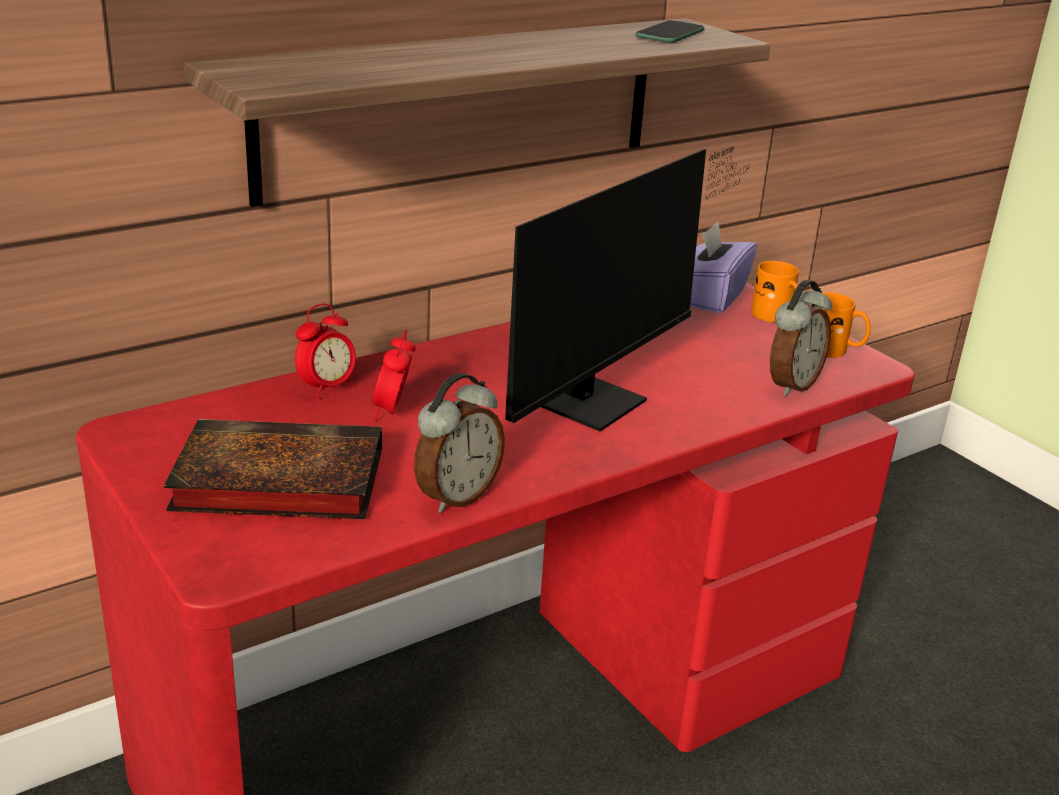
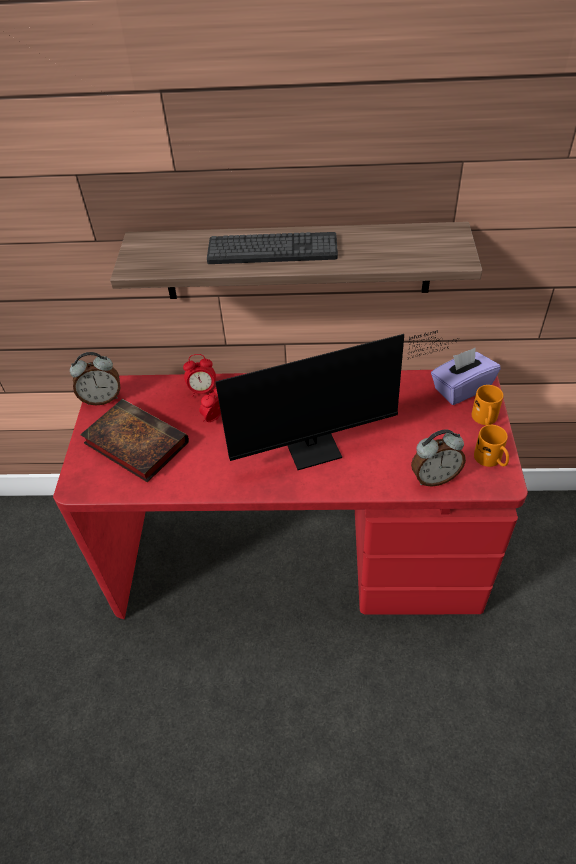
camera: 40 degrees right, 20 degrees up
(456, 496) = (195, 484): alarm clock -> alarm clock (102, 398)
(471, 53) = (272, 249): none -> keyboard
(670, 34) = (425, 245): phone -> none

